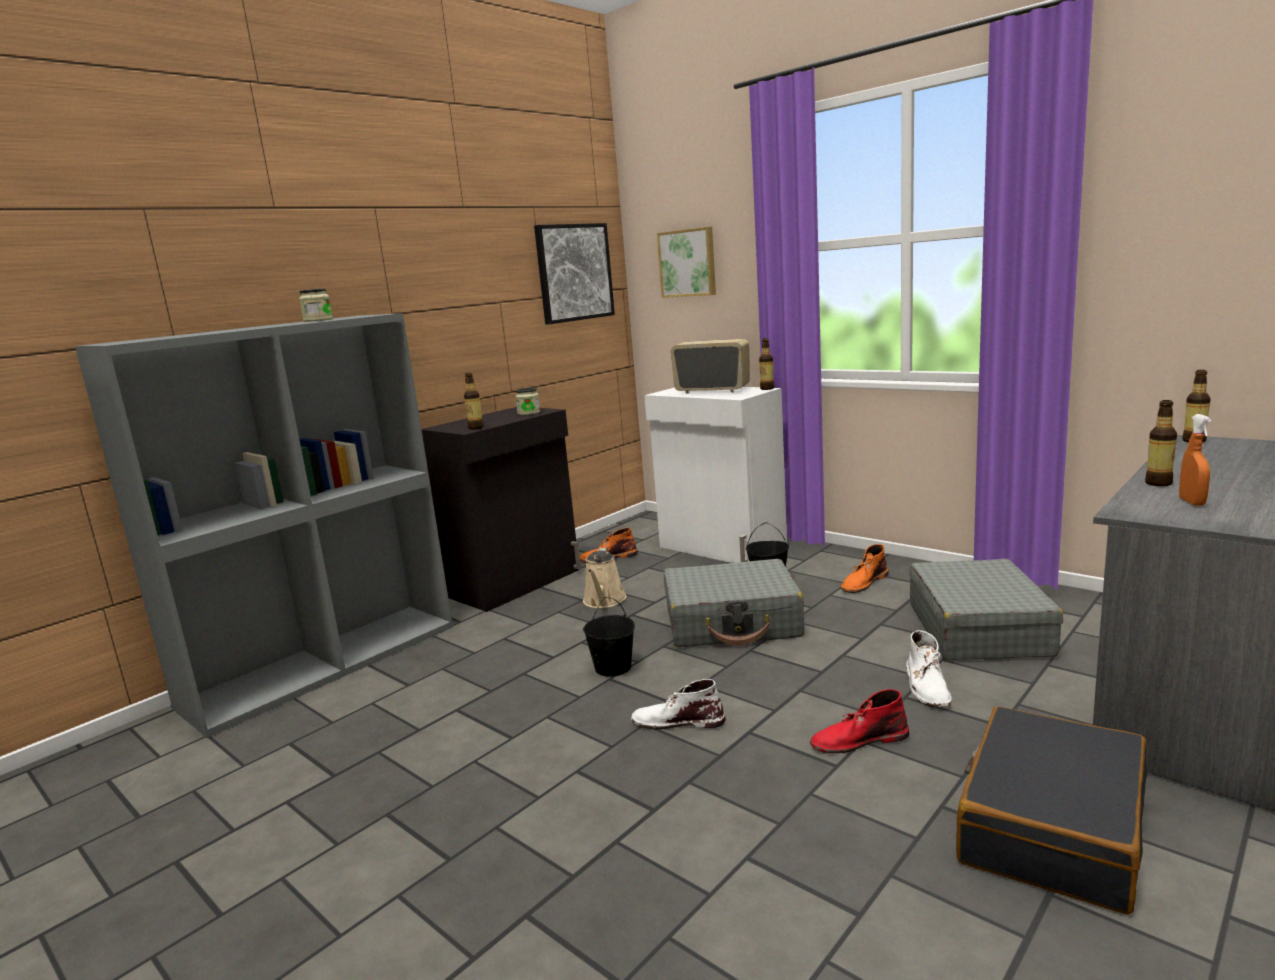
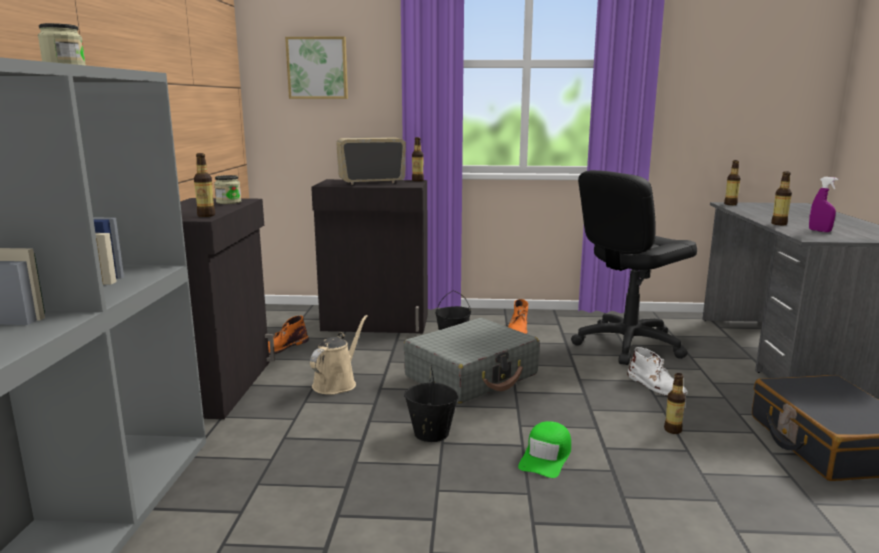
camera: 40 degrees left, 0 degrees up
(574, 272) = (212, 64): picture -> none
(604, 601) = (337, 383): beige watering can -> beige watering can turned 120 degrees counterclockwise
(677, 721) = (546, 457): white boot -> green cap
(721, 548) = (376, 323): white cabinet -> black cabinet
(858, 740) = (673, 430): red boot -> bottle
(978, 629) = (627, 344): grey suitcase -> black office chair
(1192, 502) = (819, 231): orange spray bottle -> purple spray bottle

